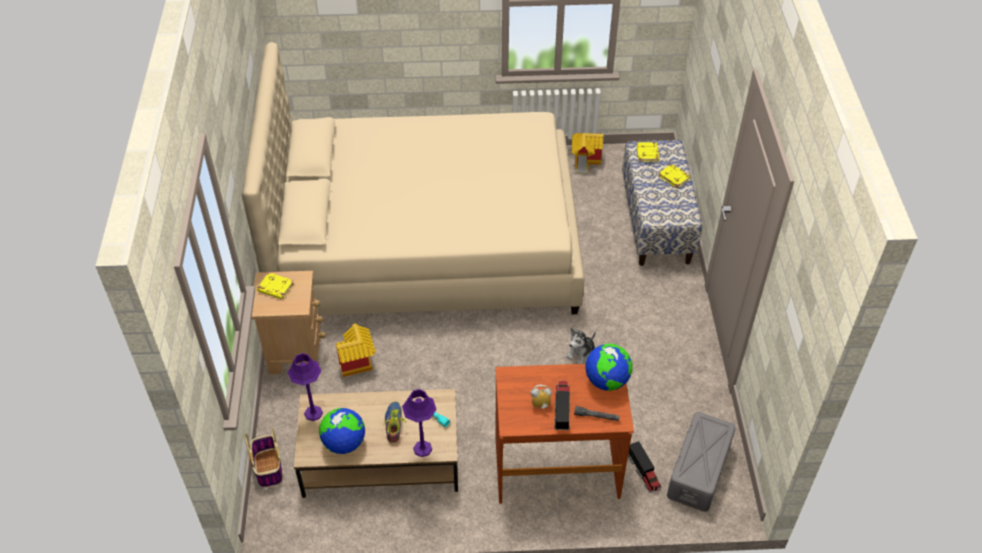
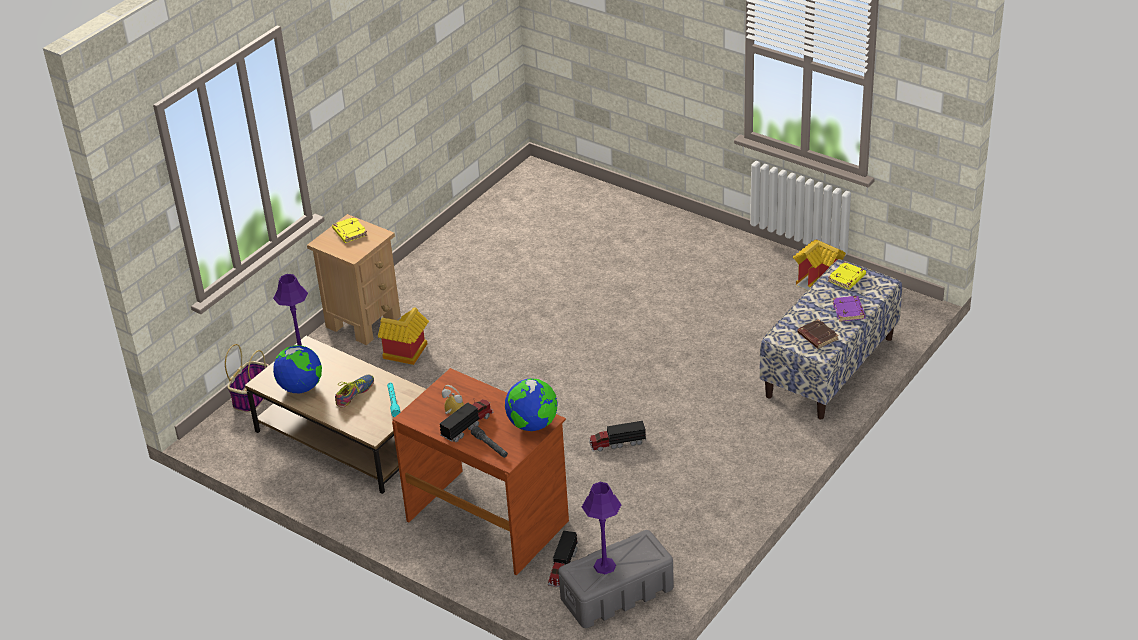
camera: 40 degrees right, 10 degrees down
(422, 448) = (357, 423): purple table lamp -> purple table lamp (605, 566)
(425, 242) = (574, 283): beige bed -> none
(581, 353) = (617, 443): plush toy -> toy truck
(674, 177) = (849, 311): yellow book -> purple book
(674, 206) = (817, 336): none -> brown book

